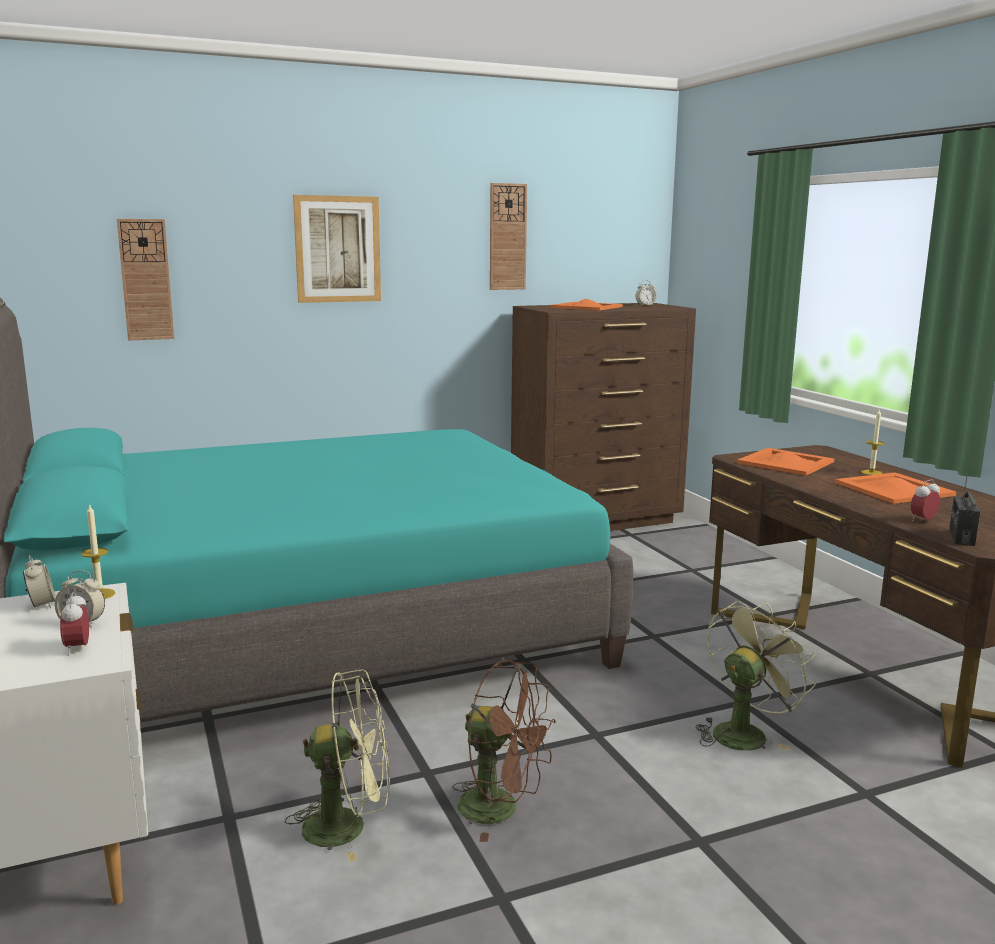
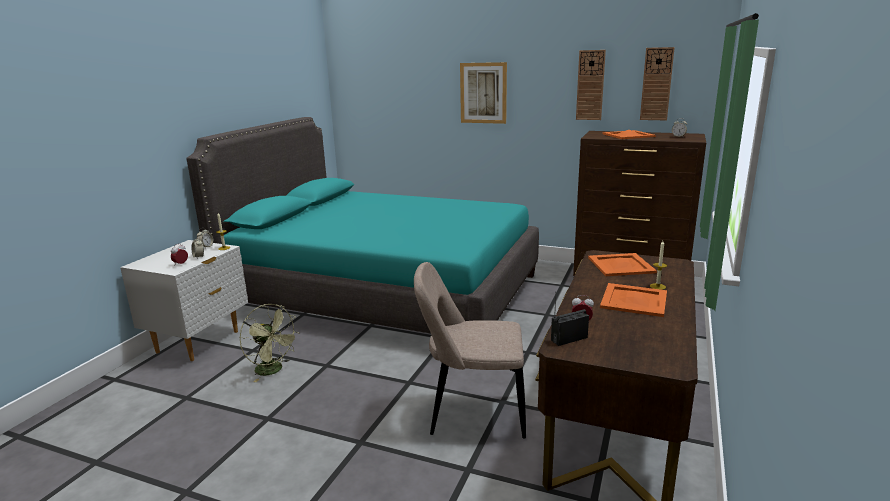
camera: 45 degrees right, 5 degrees up
(146, 280) = (392, 108): wall clock -> wall clock (656, 84)
(501, 809) = (322, 391): brown fan -> none
(744, 732) = (472, 414): green fan -> beige chair

